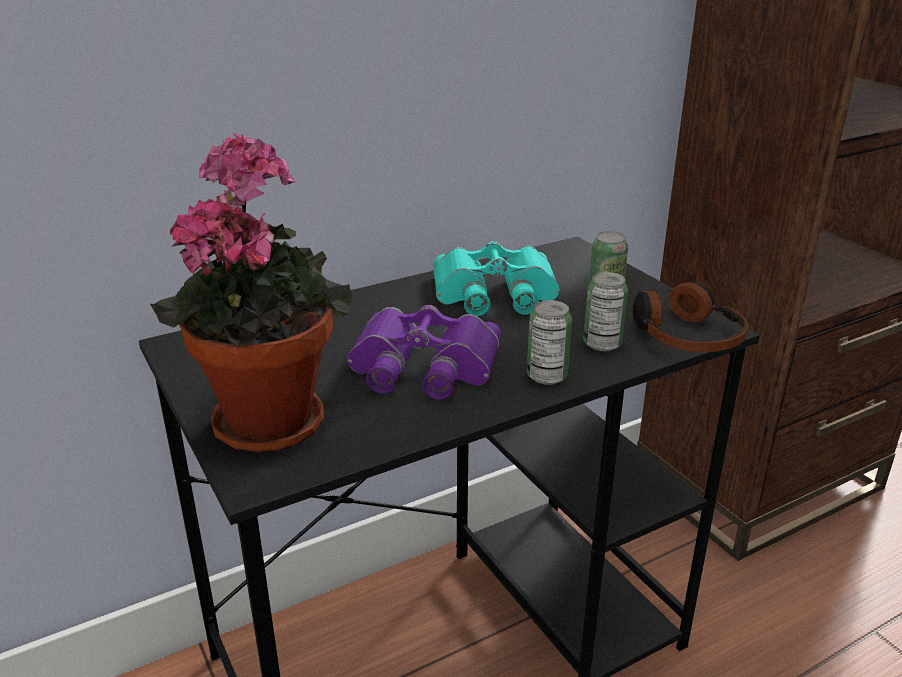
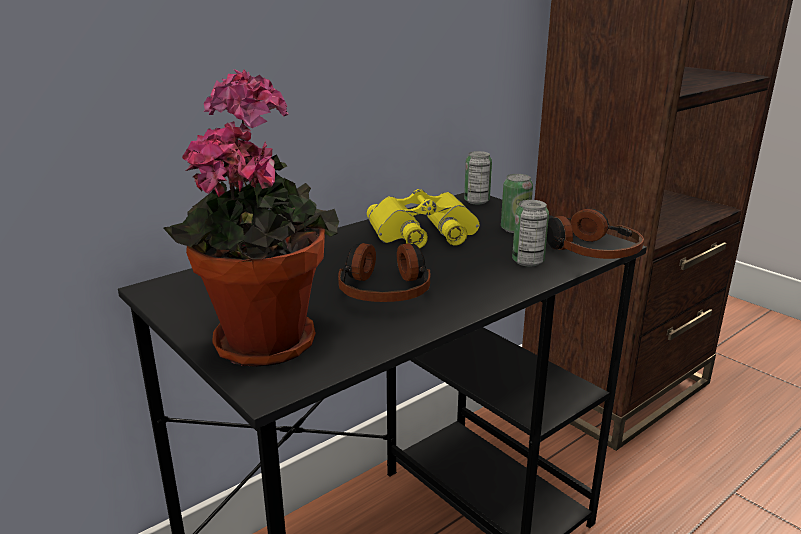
camera: 10 degrees left, 5 degrees down
(421, 367) = (385, 289): purple binoculars -> headphones
(494, 294) = (424, 233): turquoise binoculars -> yellow binoculars
(547, 376) = (493, 287): can -> can (476, 201)

